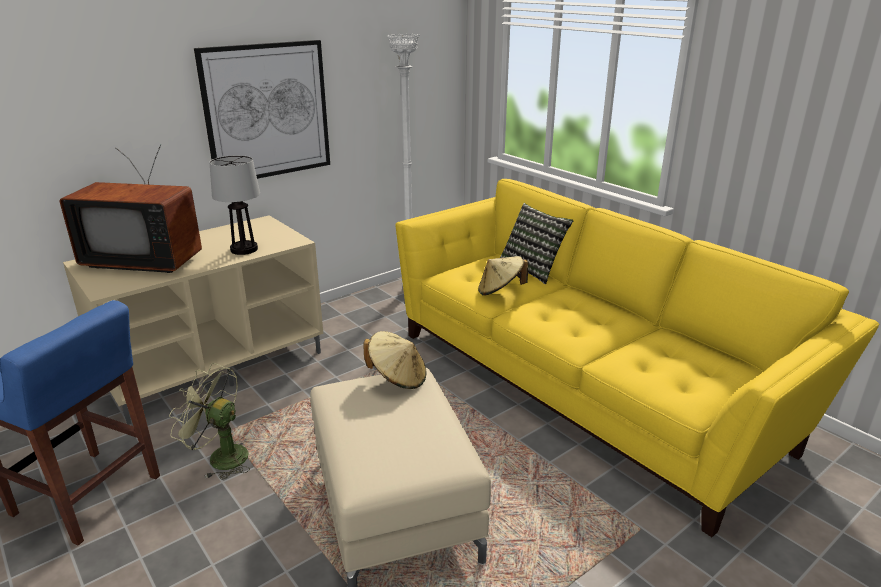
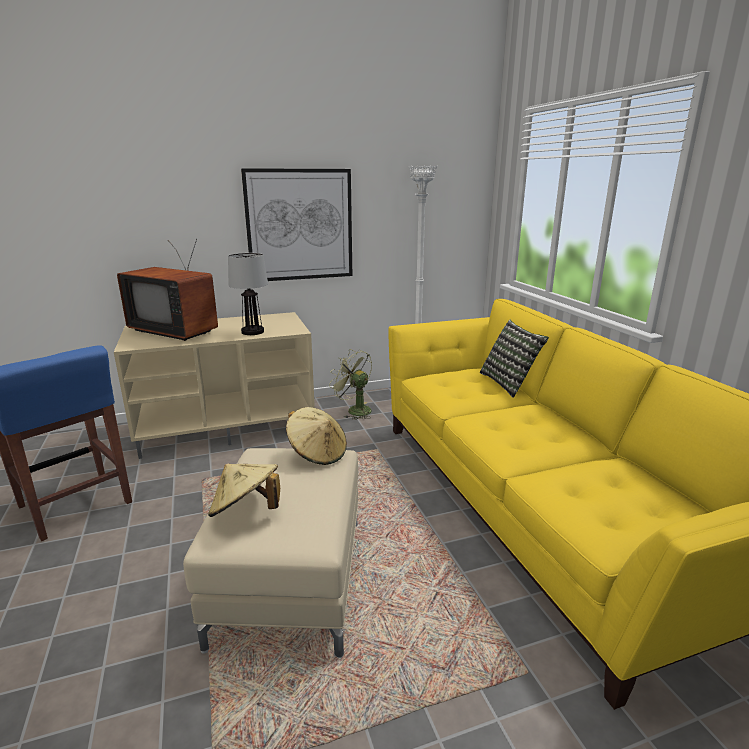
camera: 20 degrees right, 5 degrees down
(220, 457) = (184, 498): green fan -> green fan (354, 410)
(500, 291) = (464, 397): beige hat -> beige hat (246, 511)

